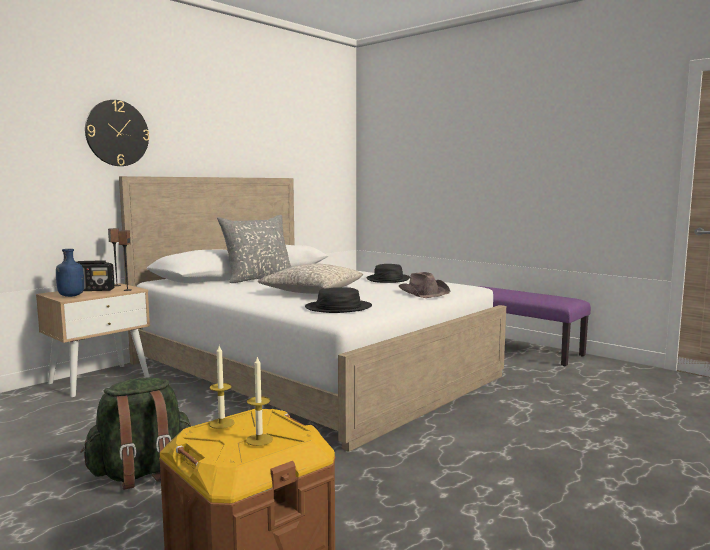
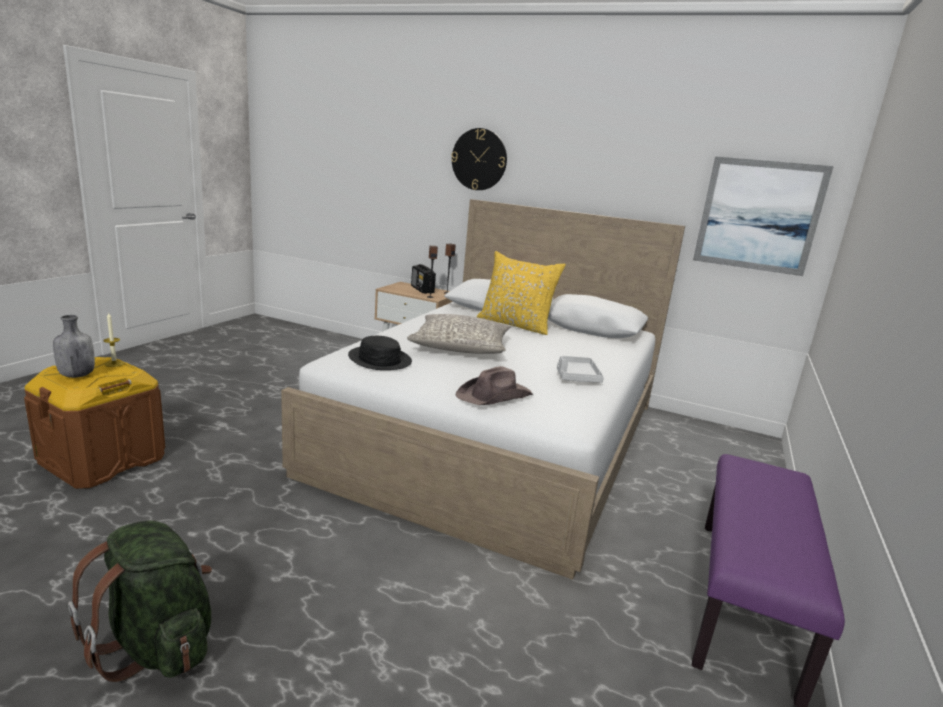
camera: 70 degrees right, 10 degrees up
(70, 296) = (396, 288): blue bottle -> none
(142, 473) = (247, 405): green backpack -> green backpack (157, 644)
(258, 278) = (515, 325): grey pillow -> yellow pillow
(259, 440) = (76, 375): candle -> grey bottle
(322, 166) = (758, 215): none -> picture
(388, 279) = (576, 376): black hat -> grey tray

